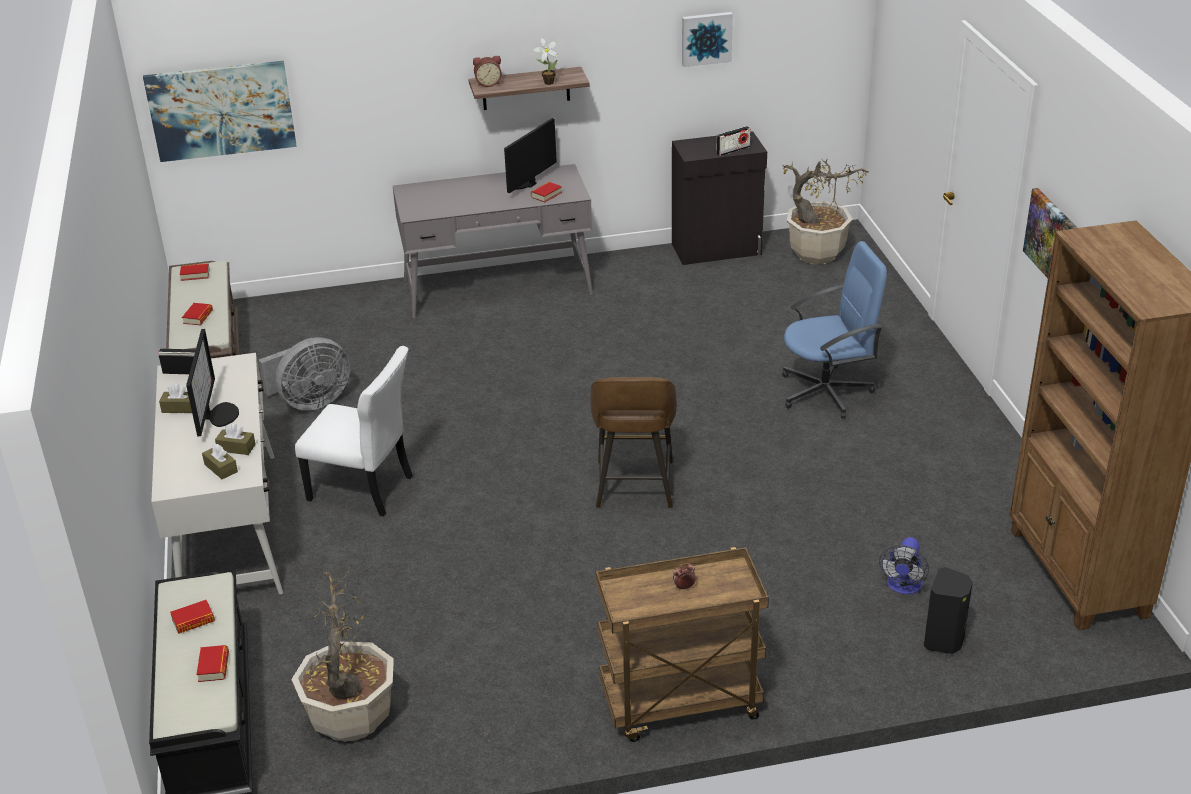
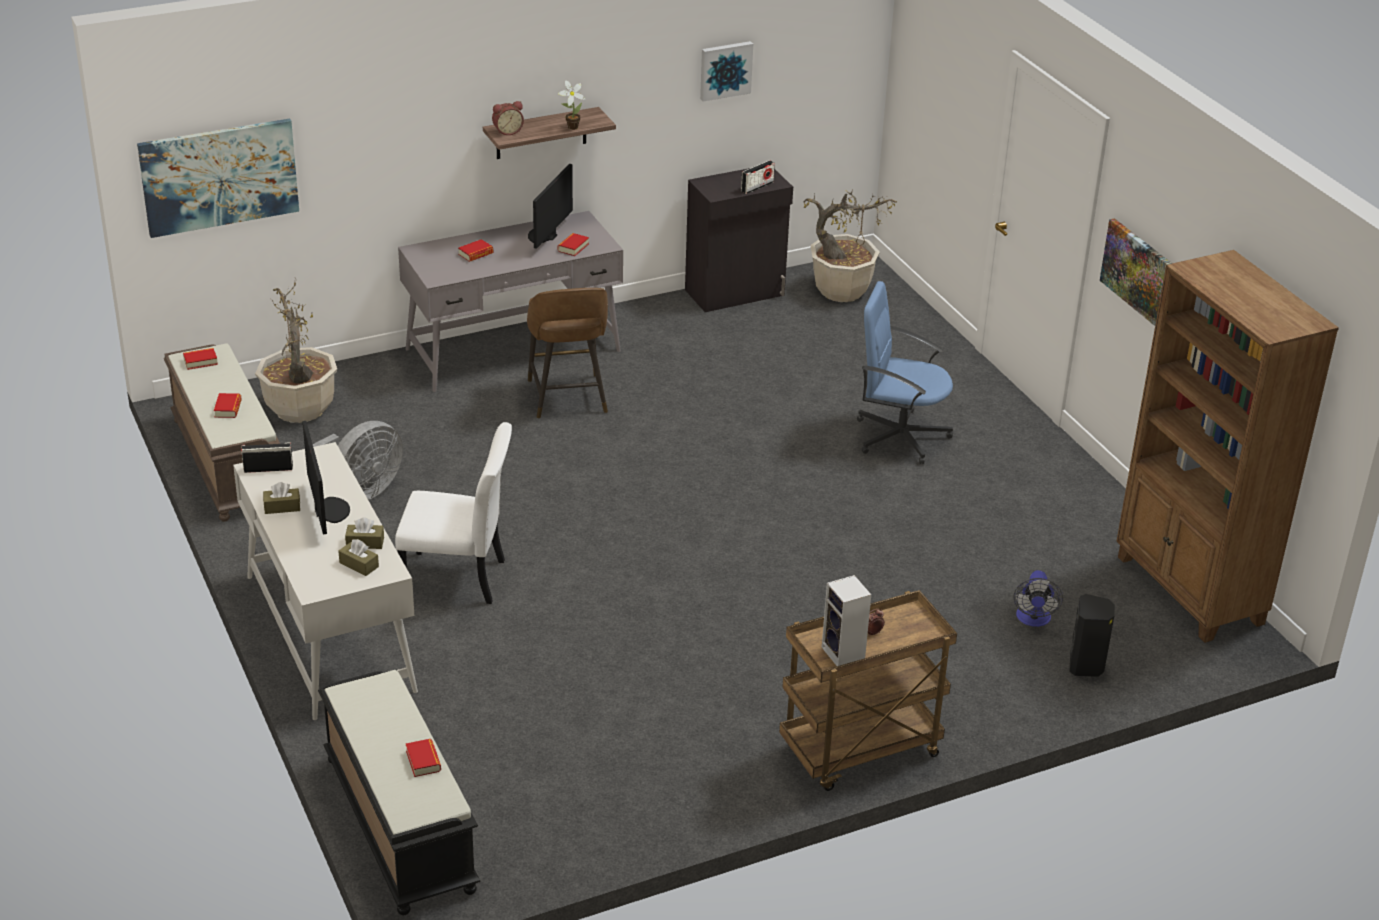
camera: 15 degrees left, 0 degrees up
(193, 620) = (380, 720): book -> book (475, 254)
(350, 719) = (542, 804): potted plant -> potted plant (299, 409)
(634, 486) = (739, 549): brown stool -> brown stool (567, 398)
(647, 606) = (844, 654): none -> speaker
(826, 392) = (899, 436): blue office chair -> blue office chair turned 135 degrees counterclockwise

